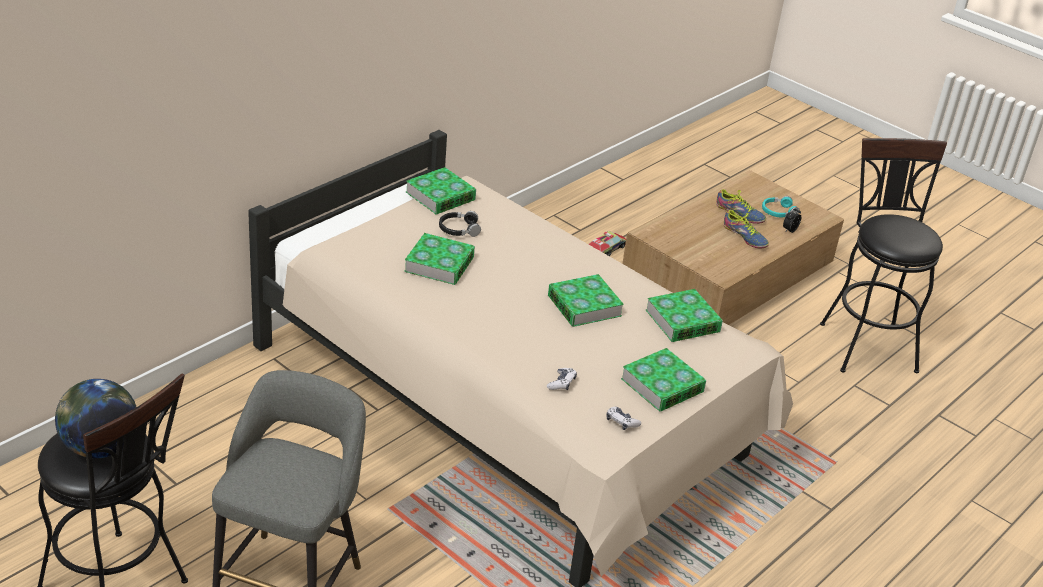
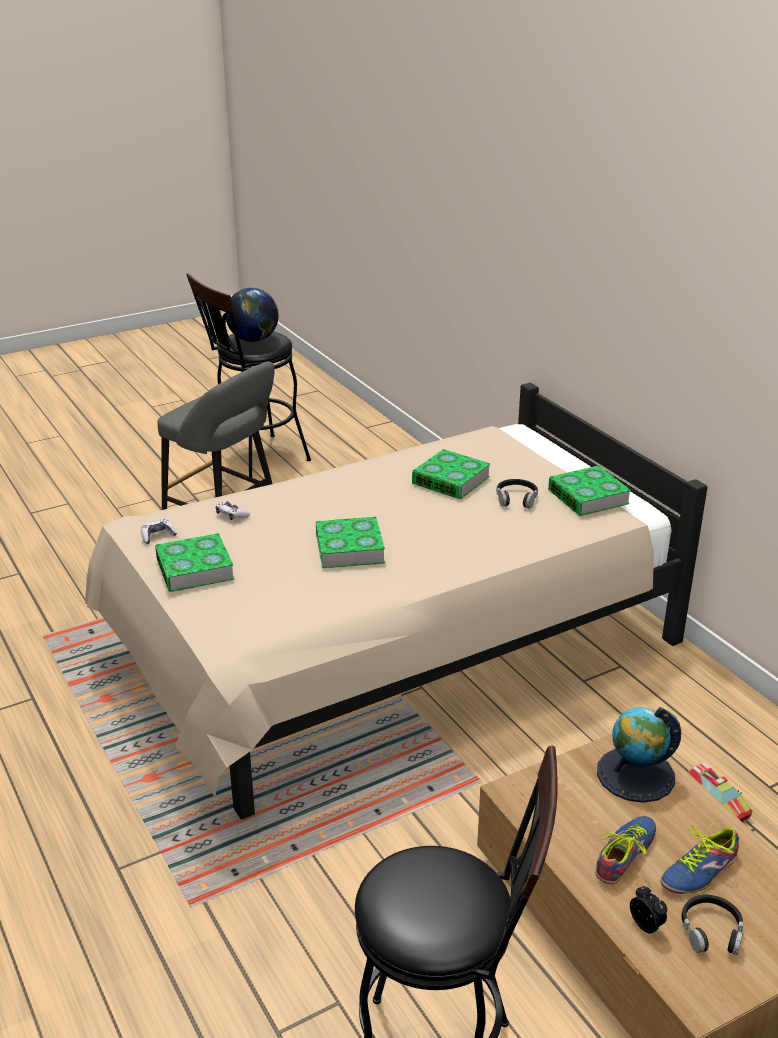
camera: 110 degrees right, 5 degrees down
(676, 232) = (635, 774): none -> globe
(682, 321) = (296, 607): book -> none
(745, 236) = (624, 854): shoe -> shoe turned 150 degrees clockwise
(778, 212) = (711, 931): turquoise headphones -> black headphones

